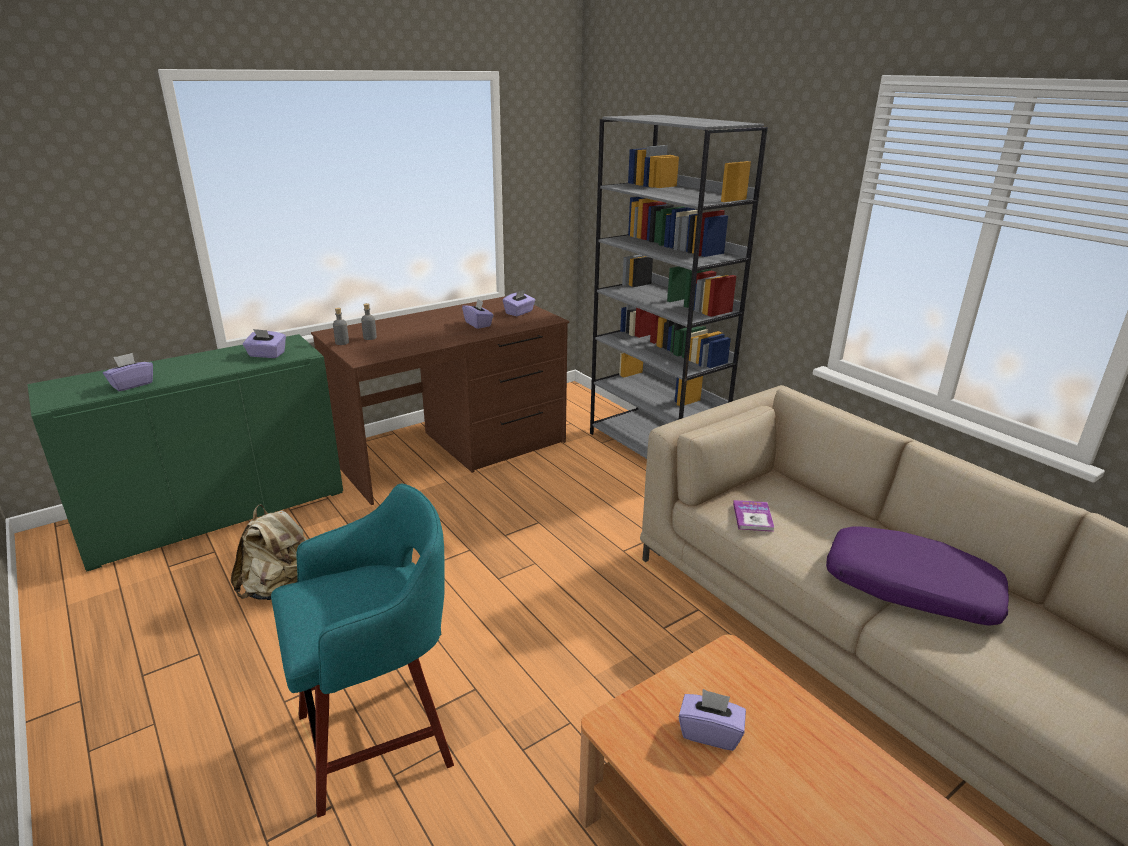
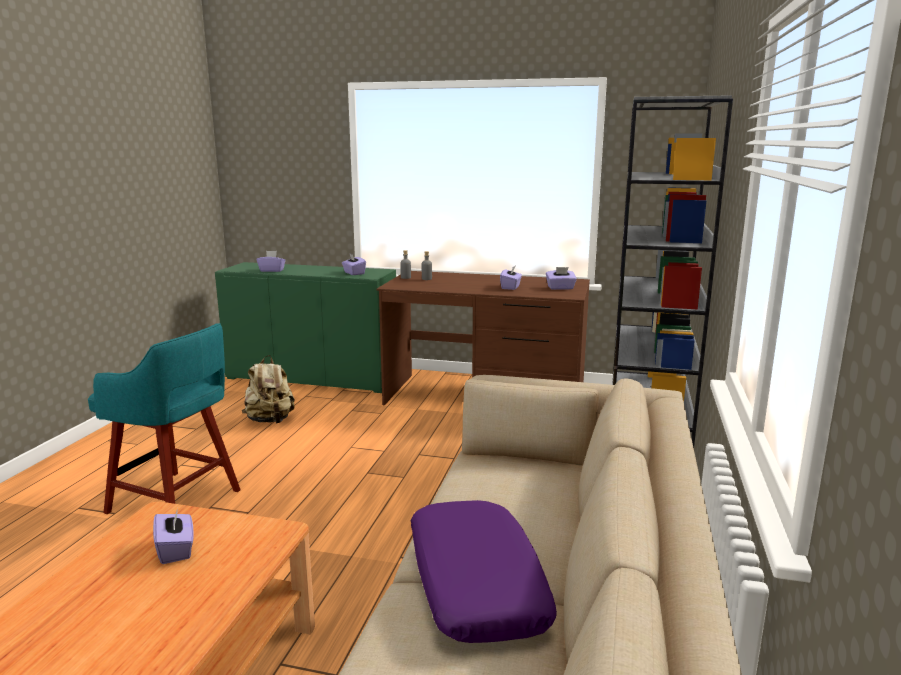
camera: 50 degrees right, 10 degrees down
(752, 517) = (478, 476): book -> none

